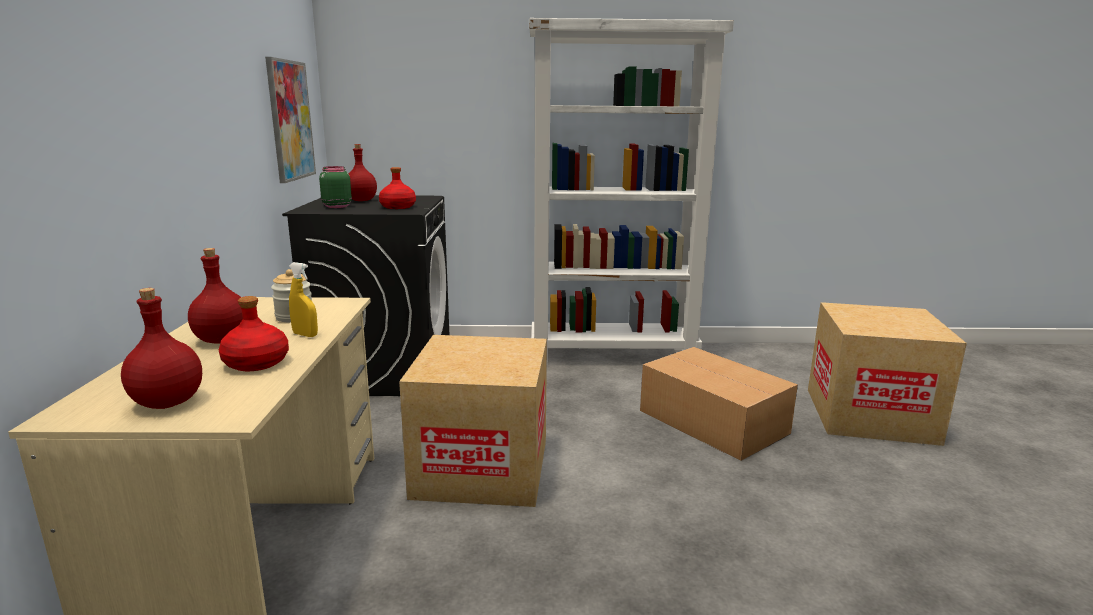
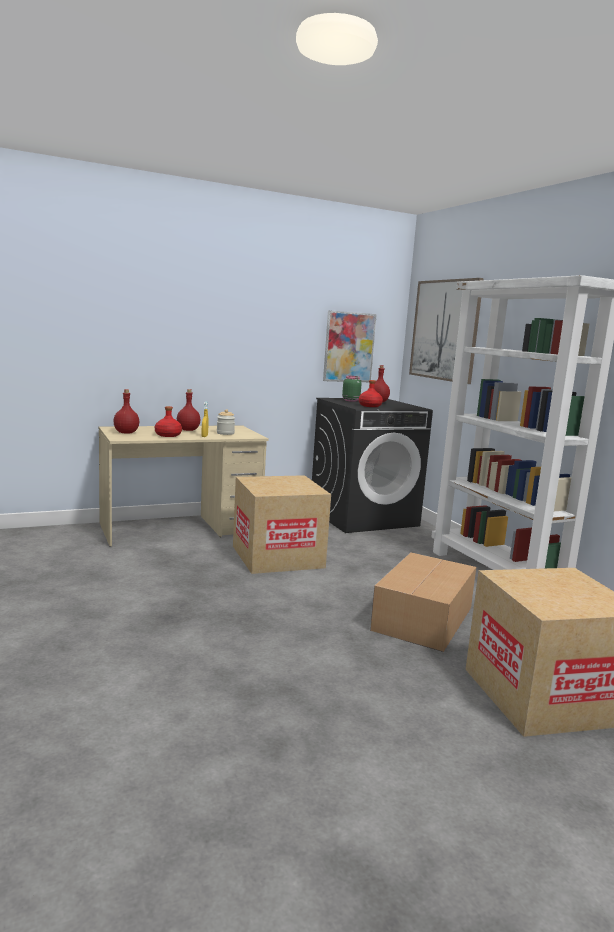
camera: 65 degrees right, 5 degrees down
(420, 85) = (445, 330): none -> picture

